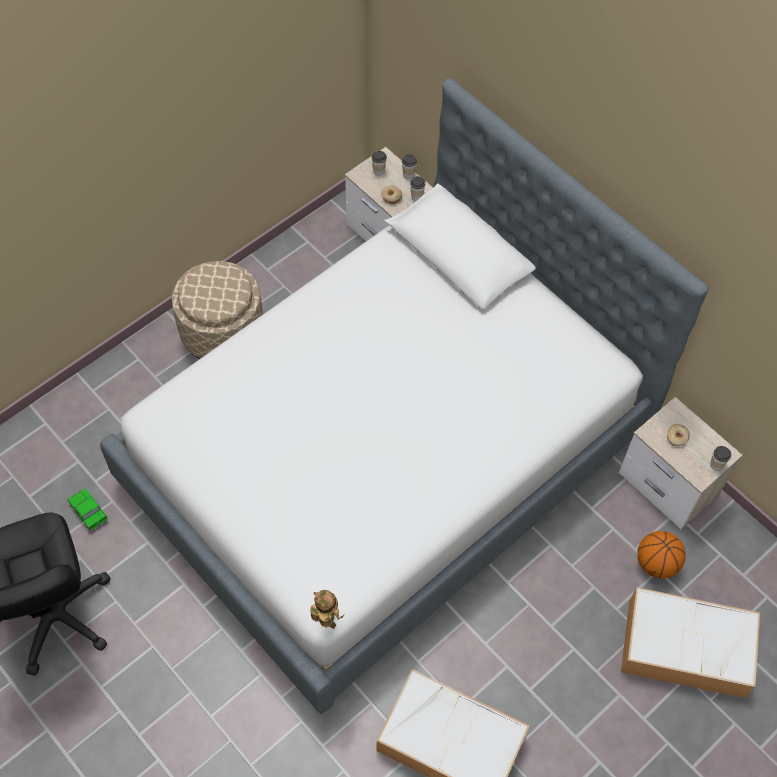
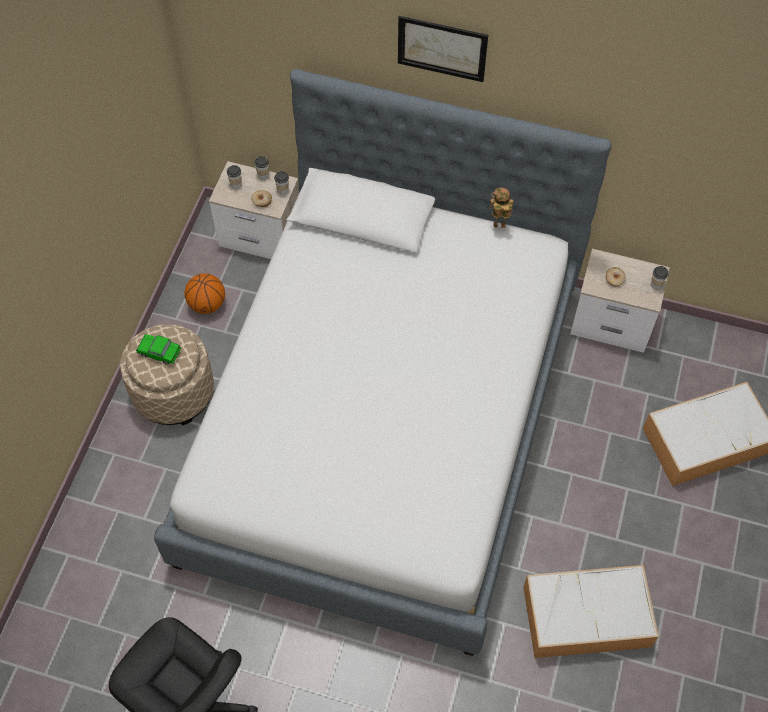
camera: 30 degrees left, 0 degrees up
(89, 512) = (162, 608): toy car -> toy car (159, 352)
(326, 624) = (466, 572): toy robot -> toy robot (498, 227)
(581, 116) = (442, 48): none -> picture
(656, 563) = (643, 389): basketball -> basketball (207, 304)

